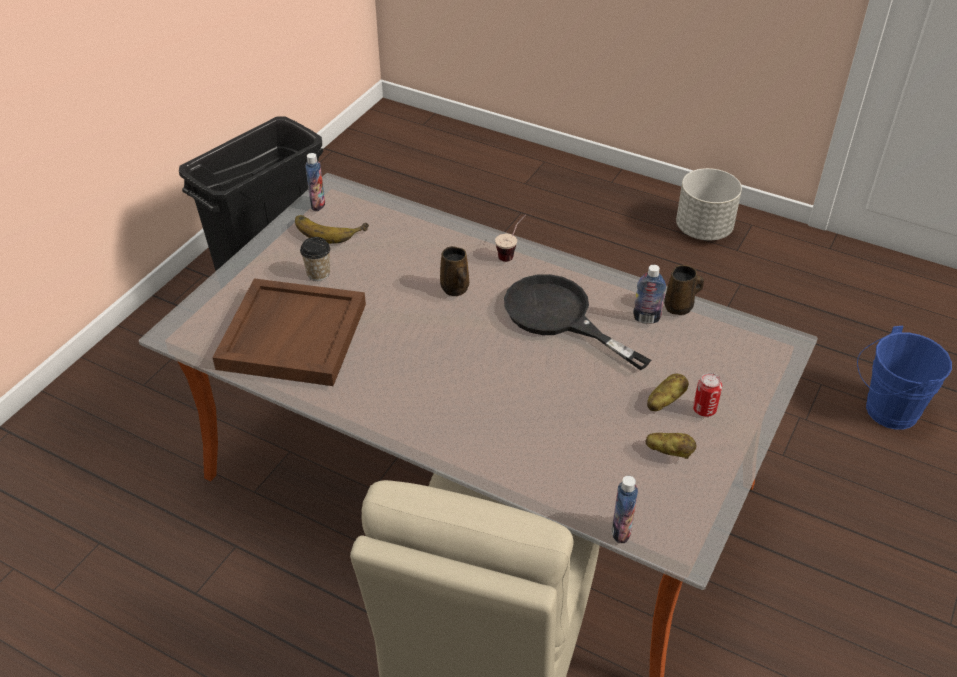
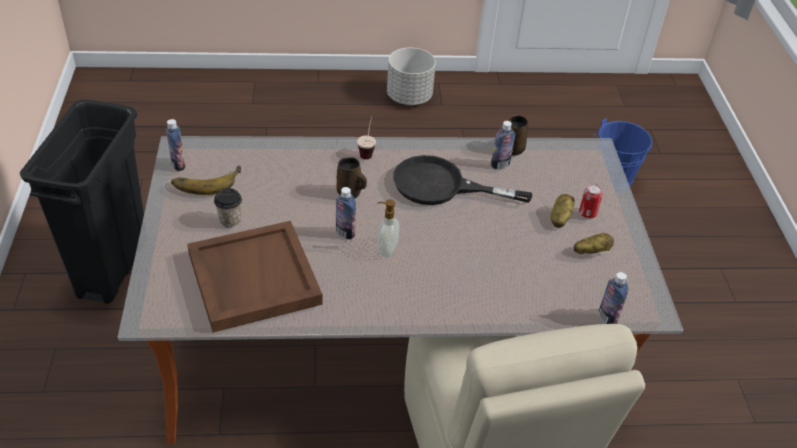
camera: 35 degrees left, 0 degrees up
(415, 326) = (345, 233): none -> bottle
(442, 358) = (386, 249): none -> soap dispenser

